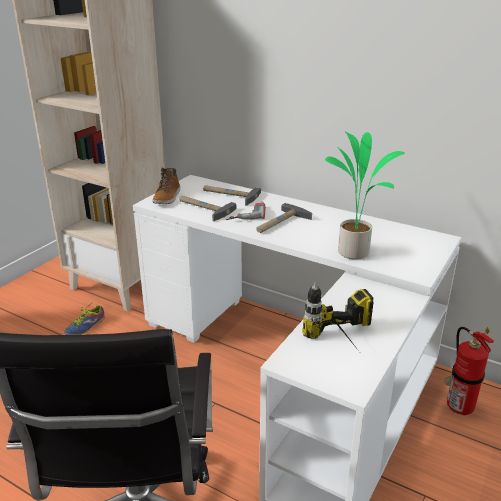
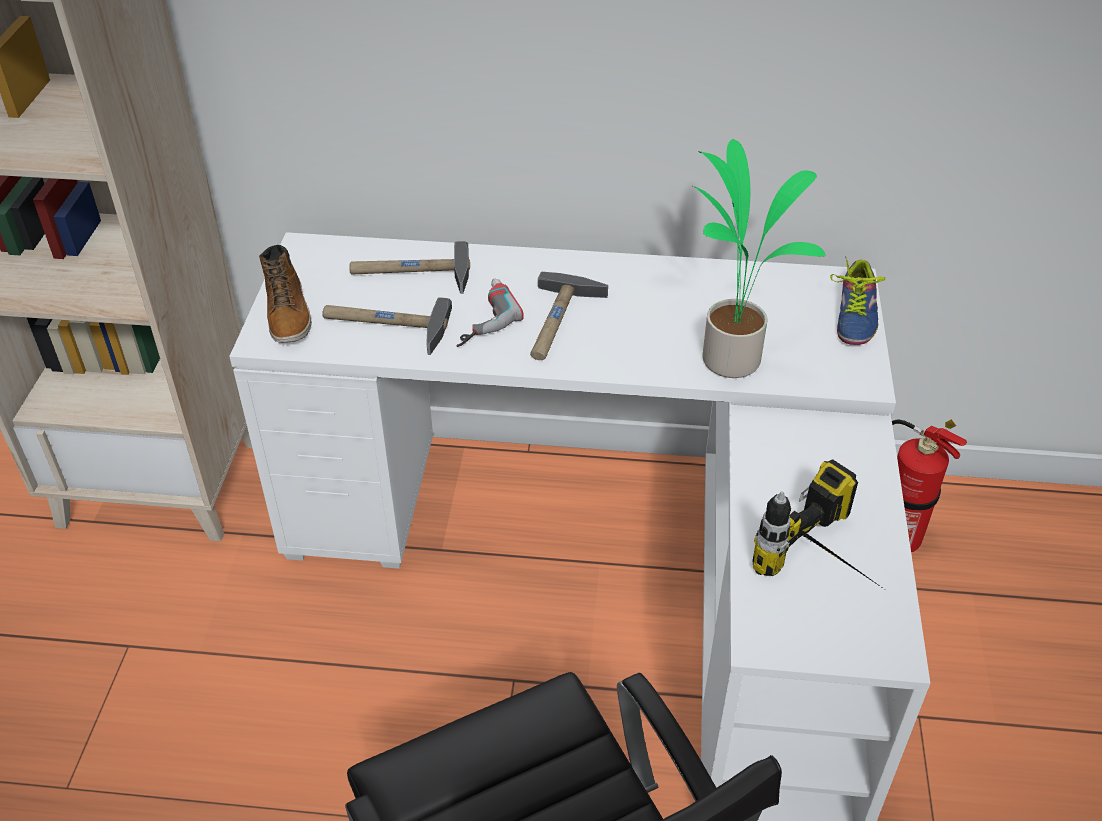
camera: 25 degrees left, 15 degrees up
(84, 326) = (152, 607): shoe -> shoe (851, 316)

